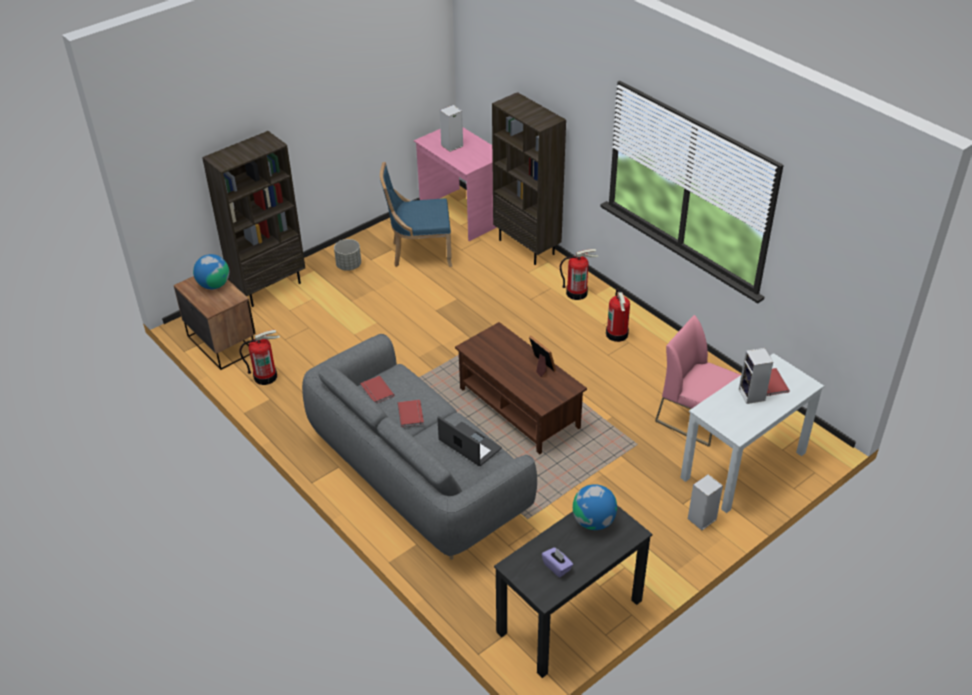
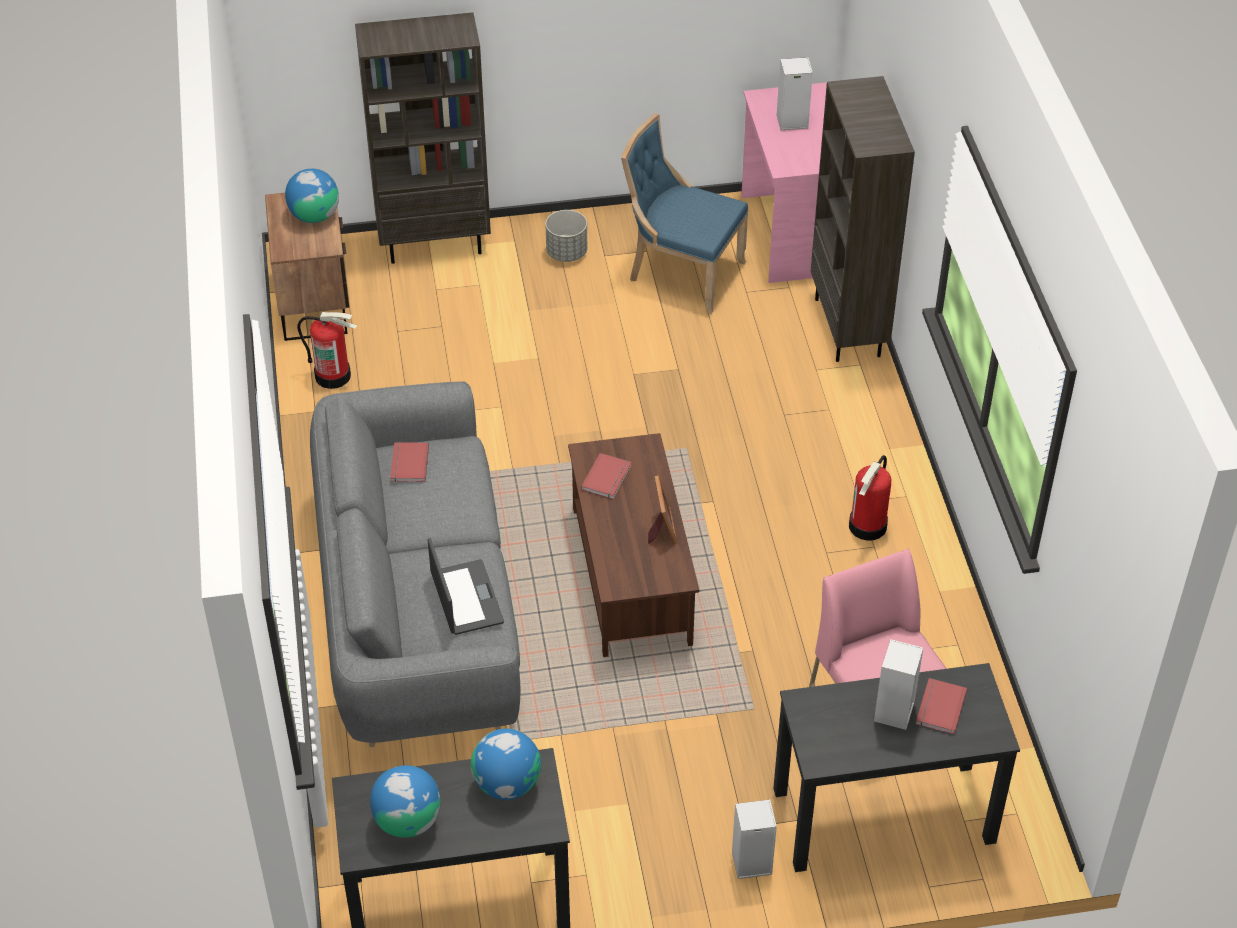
camera: 30 degrees right, 5 degrees up
(411, 414) = (427, 518): red book -> red book (608, 478)
(557, 567) = (407, 821): purple tissue box -> globe
(577, 292) = (862, 433): fire extinguisher -> none
(743, 465) = (882, 815): white desk -> black desk

